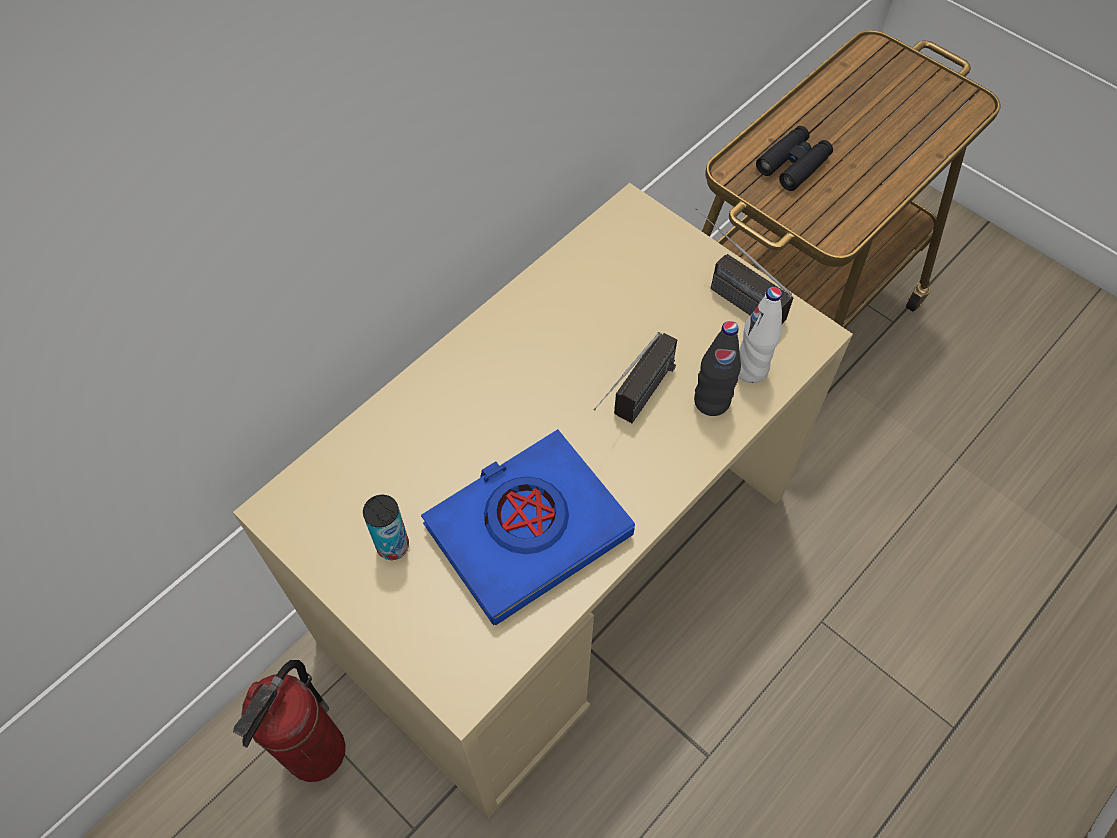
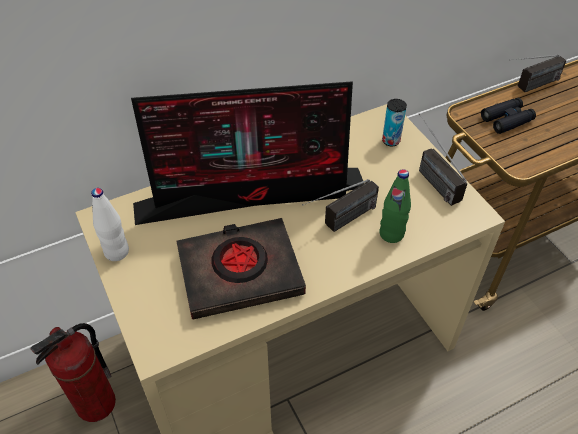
camera: 20 degrees right, 10 degrees down
(393, 546) = (155, 257): can -> can (391, 141)
(494, 399) = (254, 195): none -> monitor
(527, 529) = (240, 272): blue book -> black book
(711, 402) = (391, 234): black bottle -> green bottle
(751, 369) = (426, 223): white bottle -> white bottle (117, 252)
(806, 100) = (529, 87): none -> radio

